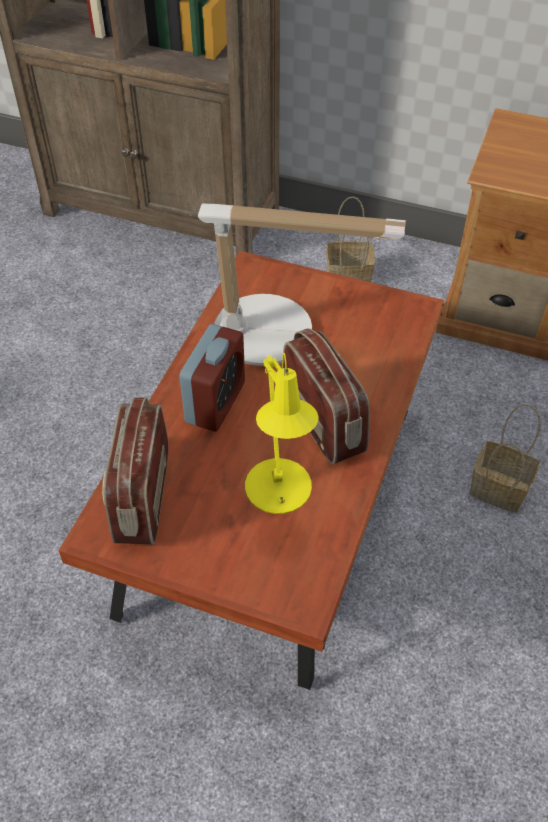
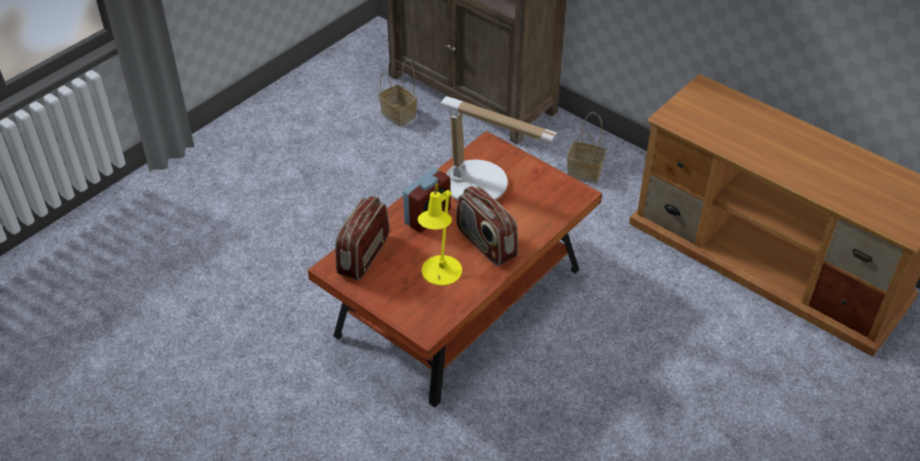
camera: 20 degrees right, 5 degrees down
(323, 421) = (485, 243): radio -> radio turned 150 degrees clockwise
(501, 489) = (618, 334): basket -> basket (400, 115)

